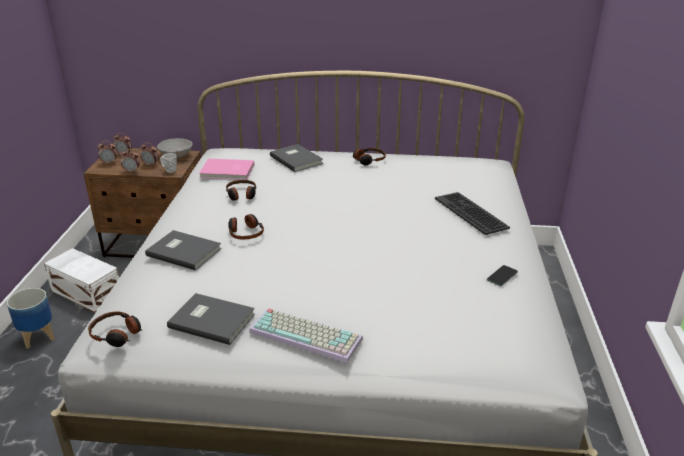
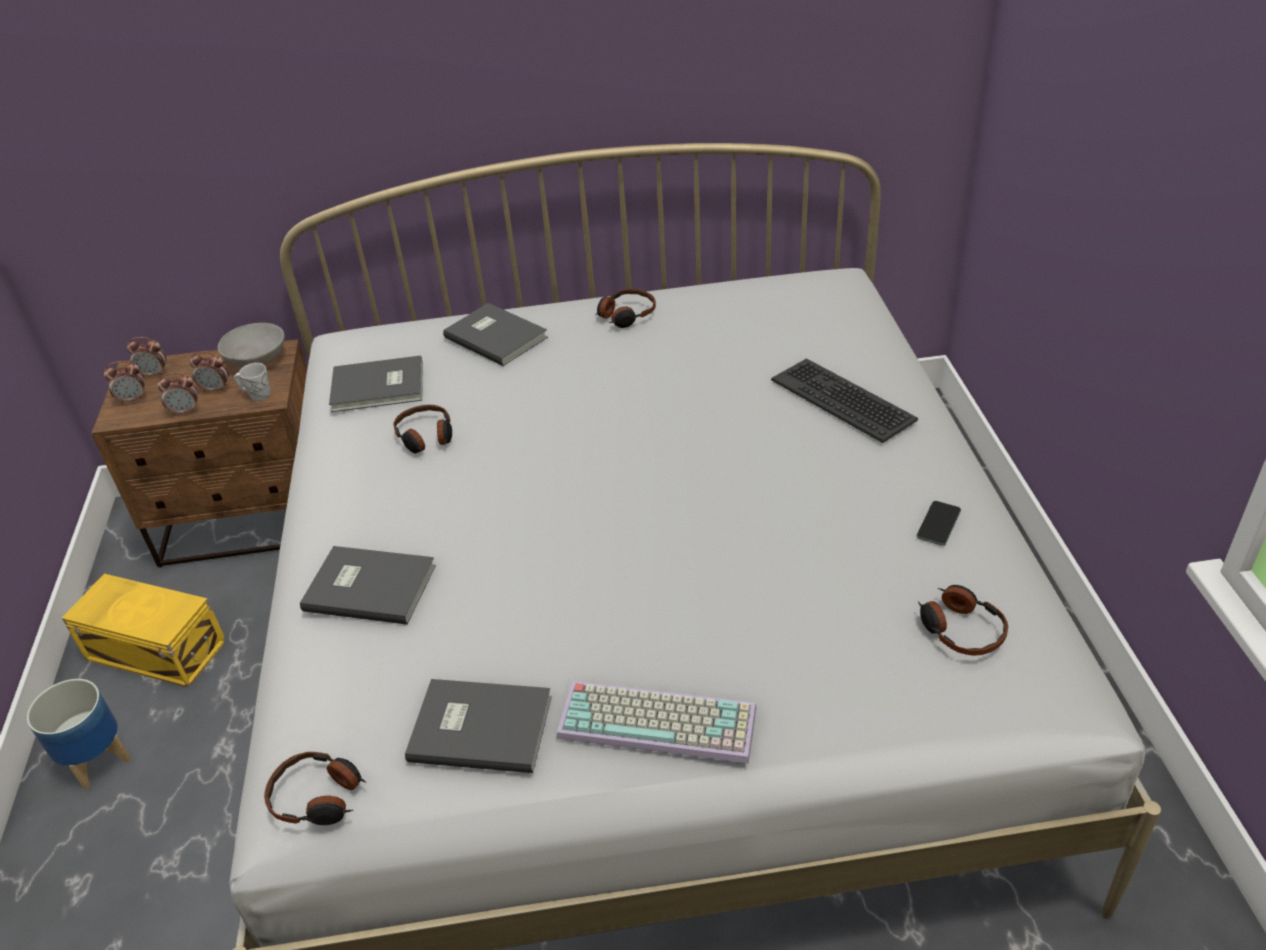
camera: 10 degrees left, 10 degrees up
(87, 292) = (156, 648): white storage box -> yellow storage box
(227, 171) = (379, 388): pink book -> grey book
(245, 233) = (466, 522): headphones -> headphones (960, 629)

